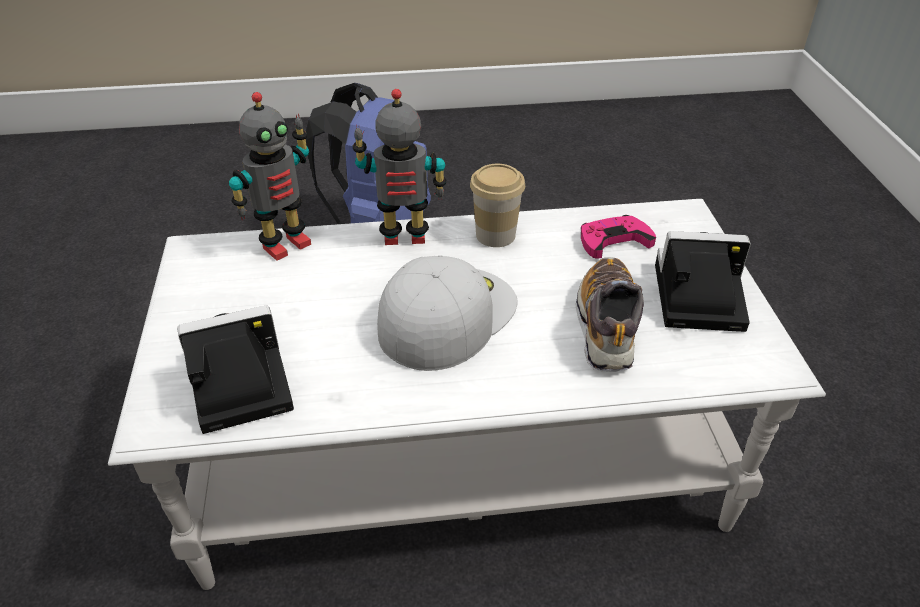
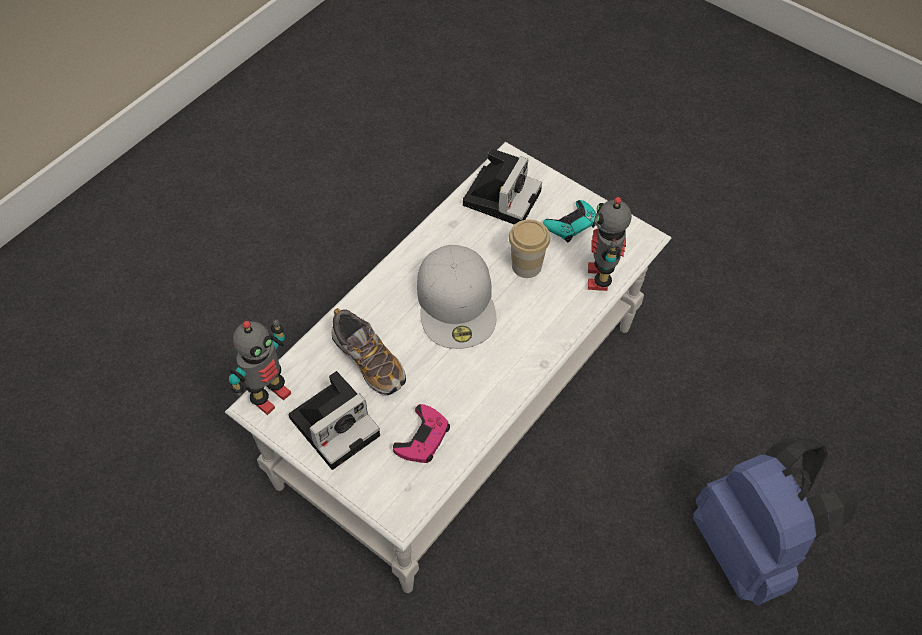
camera: 135 degrees right, 15 degrees up
(225, 302) = (571, 224): none -> turquoise game controller
(405, 239) = (544, 335): toy robot -> toy robot (269, 396)
(495, 235) = (498, 382): cup -> cup (526, 266)

